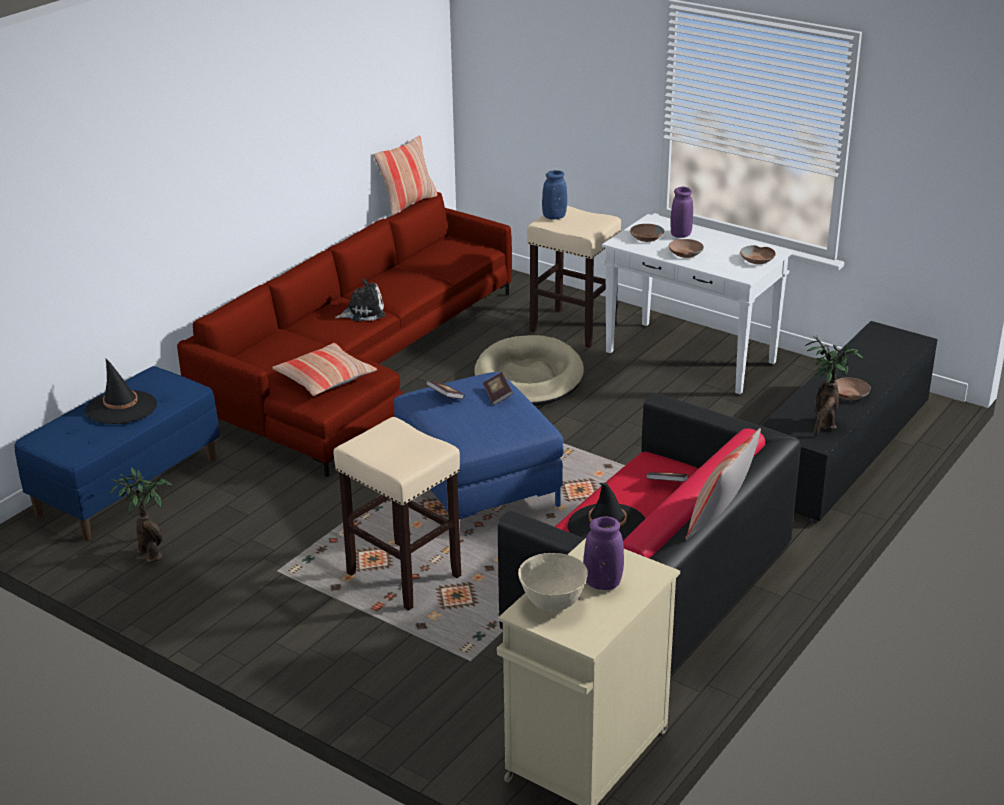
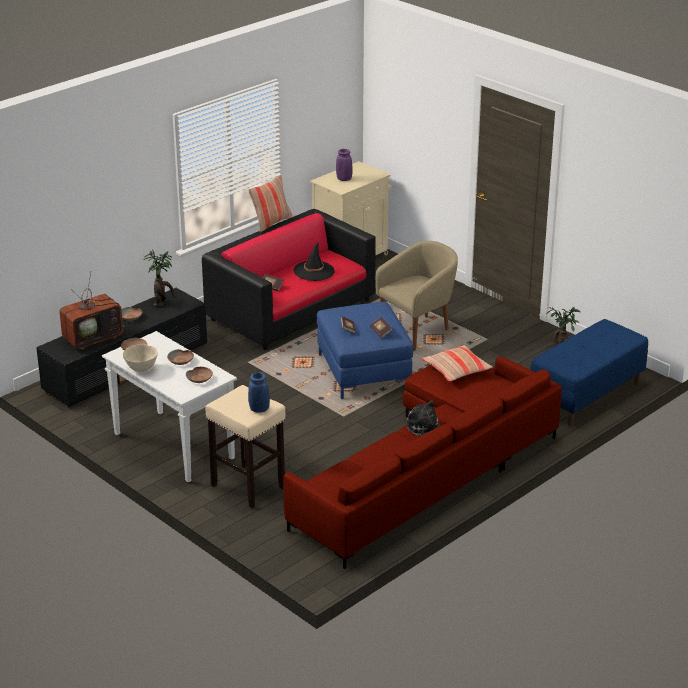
camera: 170 degrees left, 0 degrees up
(121, 408) = (588, 351): black hat -> none
(363, 312) = (425, 428): plush toy -> plush toy turned 60 degrees clockwise
(402, 574) = (418, 330): beige stool -> beige armchair
(408, 203) = (374, 474): pillow -> none
(529, 377) = (302, 444): beige dog bed -> none
(552, 603) = (367, 175): beige bowl -> beige bowl (141, 369)
(681, 235) = (171, 378): purple vase -> none
(872, 359) = (93, 337): none -> television

